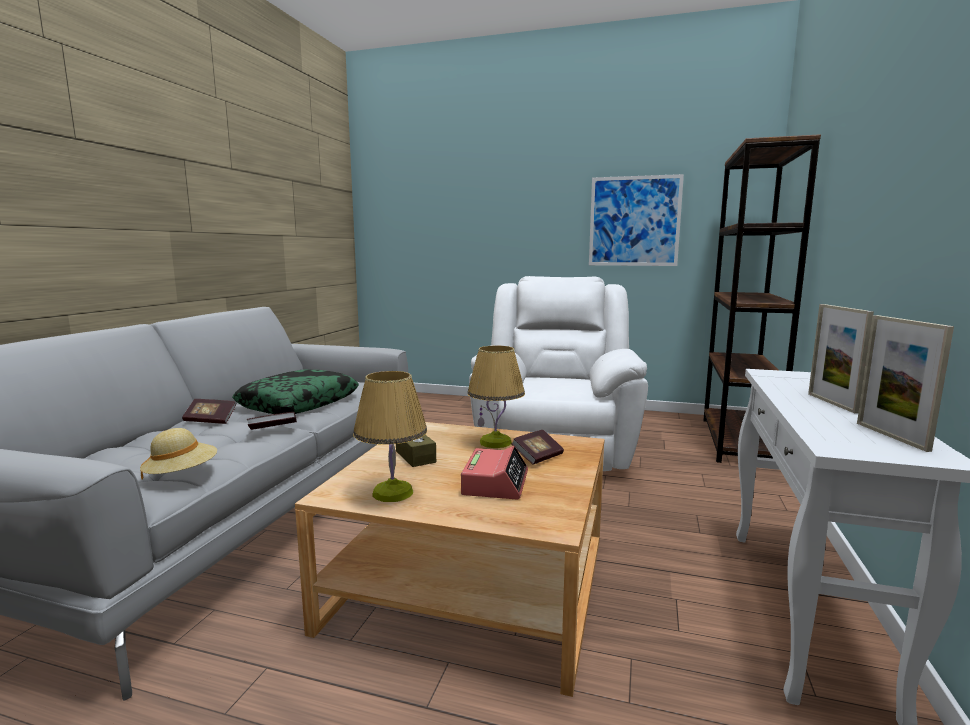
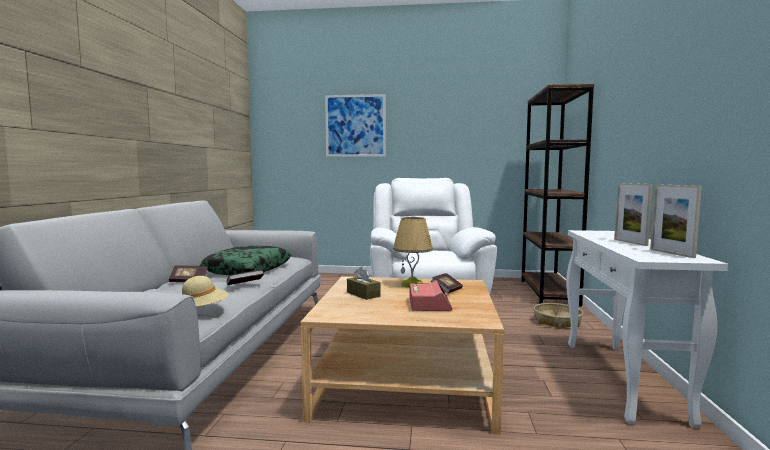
camera: 10 degrees left, 5 degrees down
(392, 493) = (364, 312): table lamp -> none
(634, 221) = (466, 140): picture -> picture (355, 126)
(733, 493) = (557, 322): none -> basket

